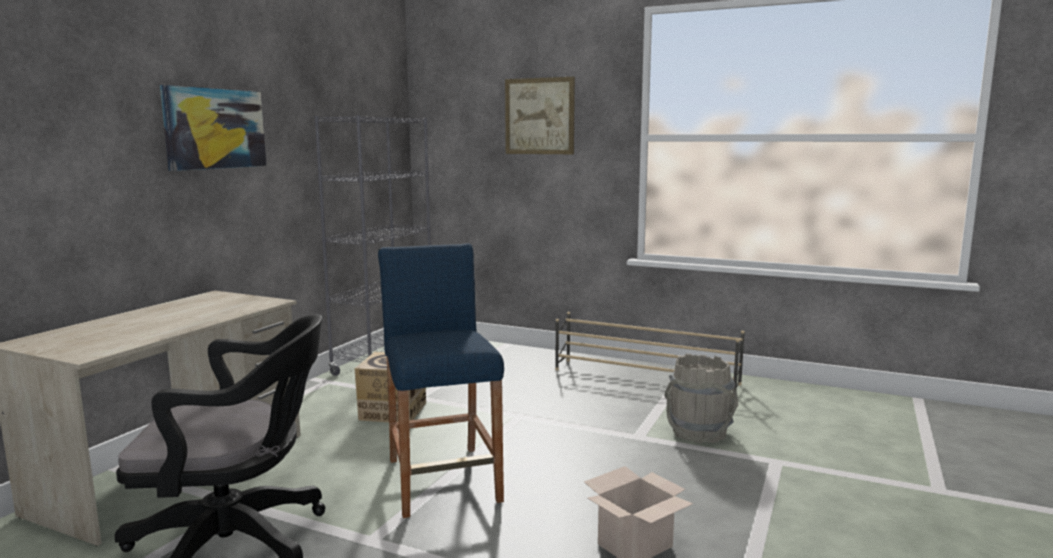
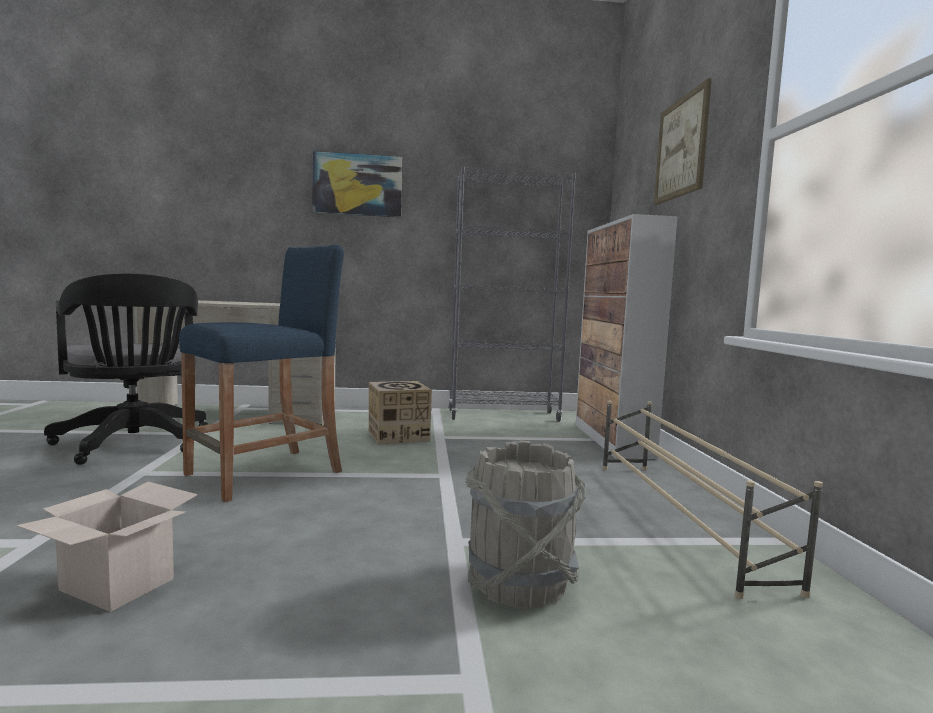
camera: 60 degrees right, 5 degrees down
(499, 350) = (612, 440): none -> cabinet

